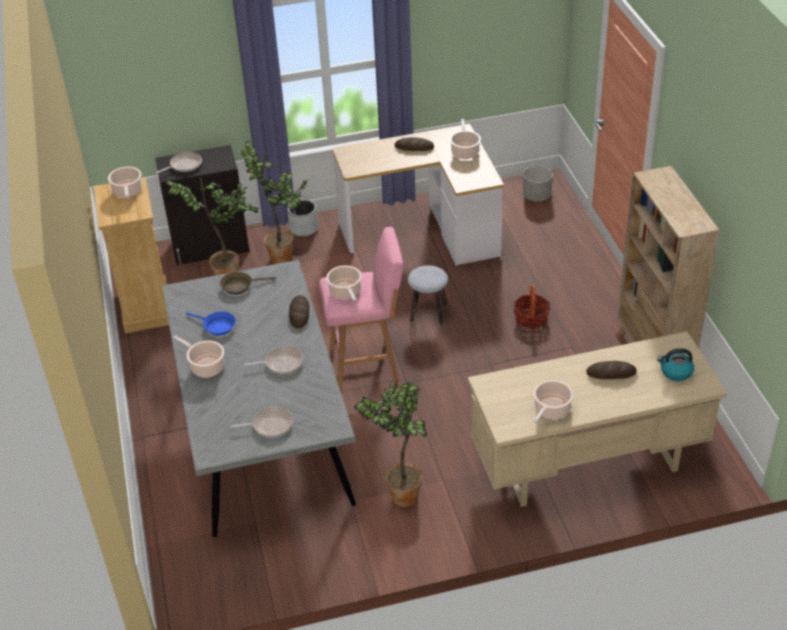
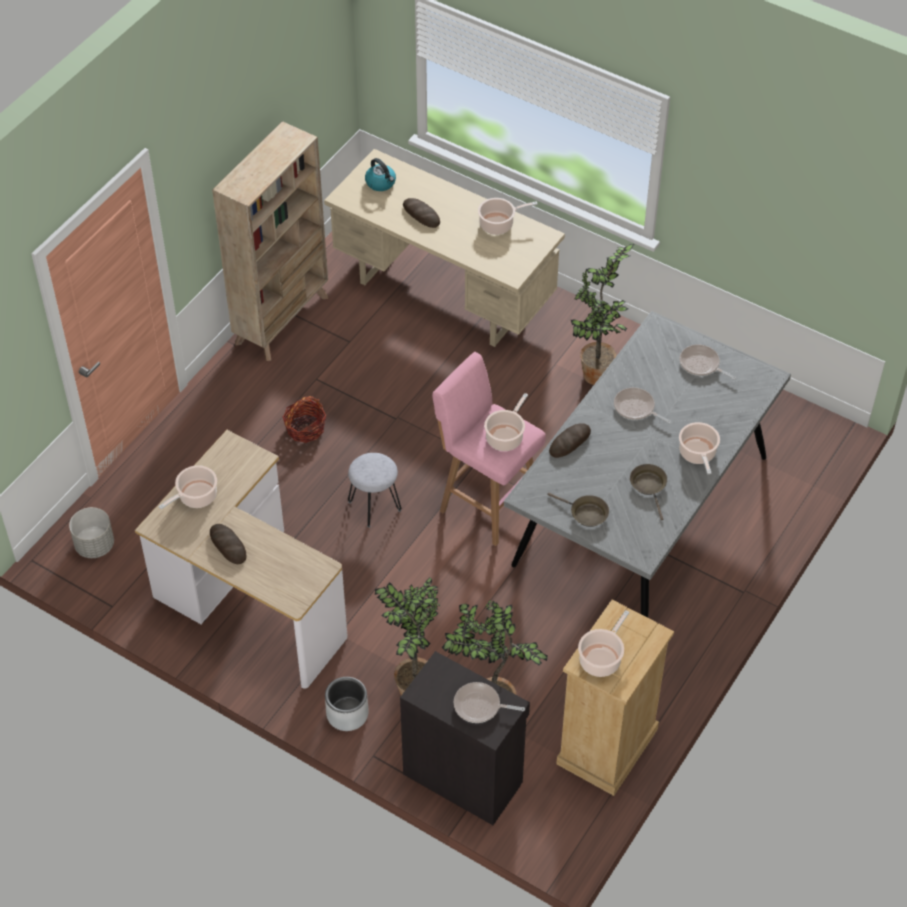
camera: 135 degrees left, 10 degrees up
(217, 326) = (649, 486): blue frying pan -> brown frying pan

